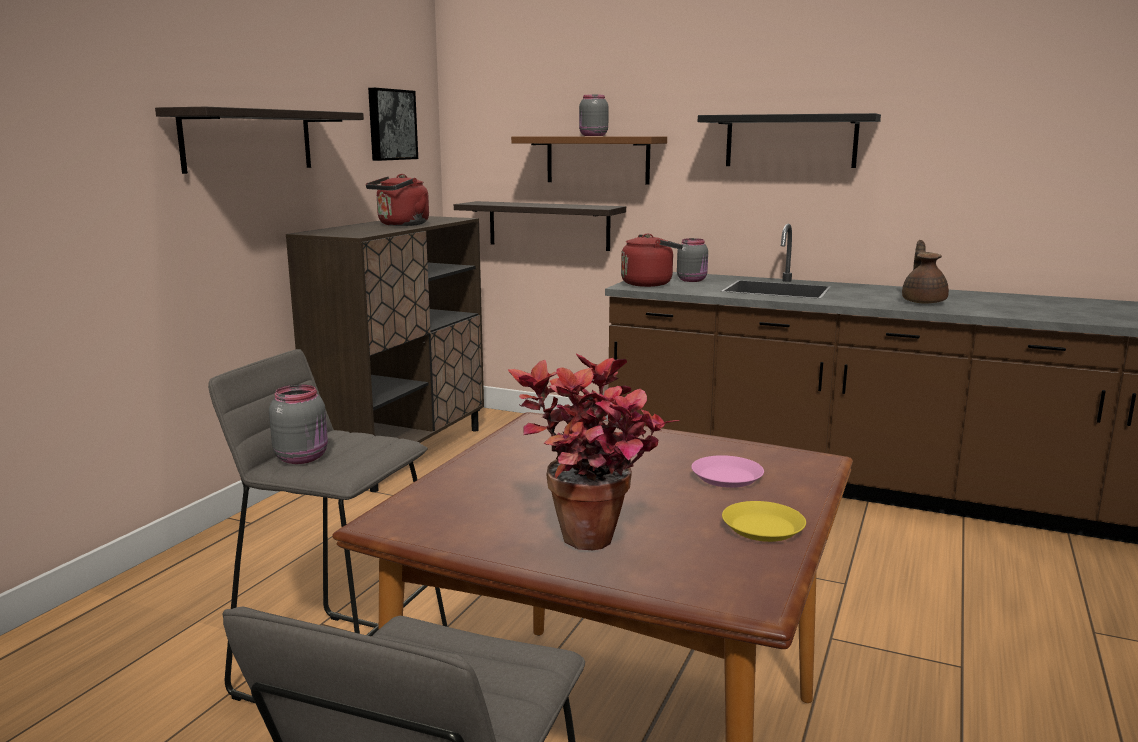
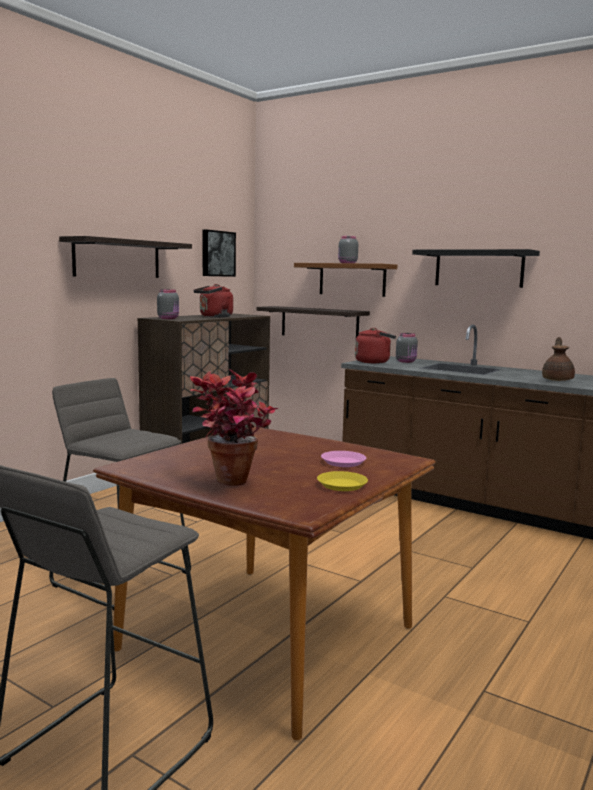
camera: 10 degrees right, 5 degrees down
(303, 457) = (103, 439): grey jar -> grey jar (168, 318)

